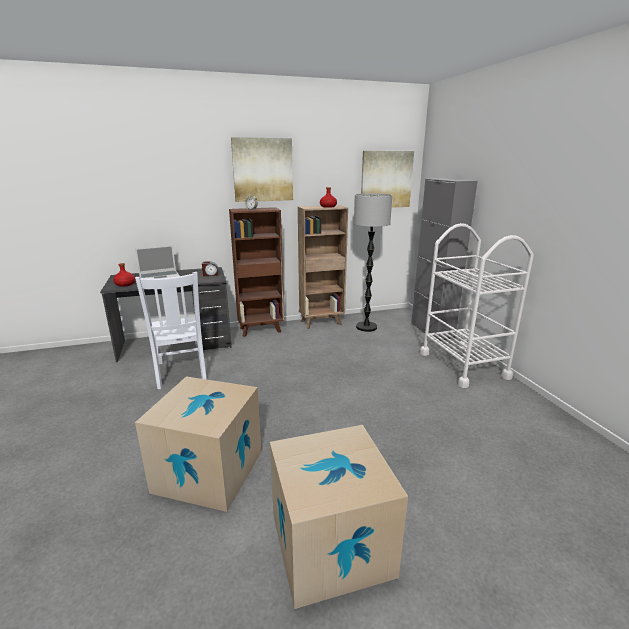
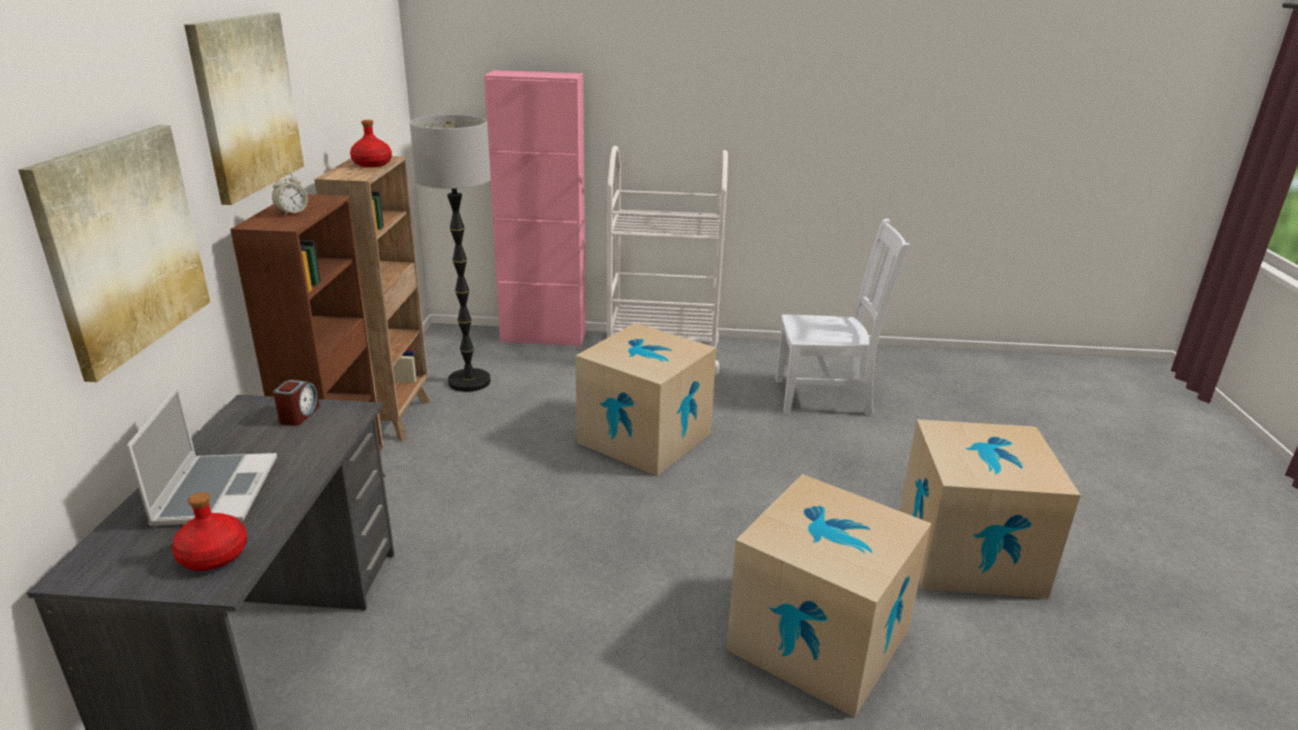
camera: 70 degrees left, 5 degrees up
(181, 373) = (451, 651): white chair -> white chair (826, 397)
(362, 379) = (644, 438): none -> cardboard box
(386, 179) = (381, 82): picture -> picture (123, 246)
(432, 331) = (543, 337): grey cabinet -> pink cabinet

